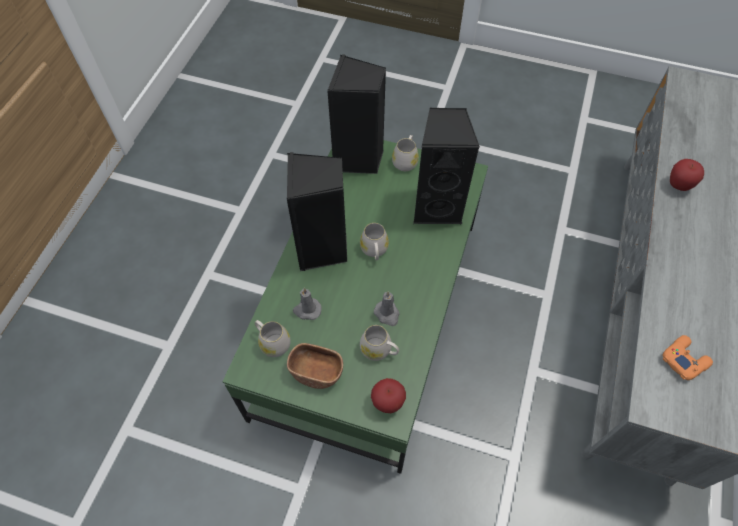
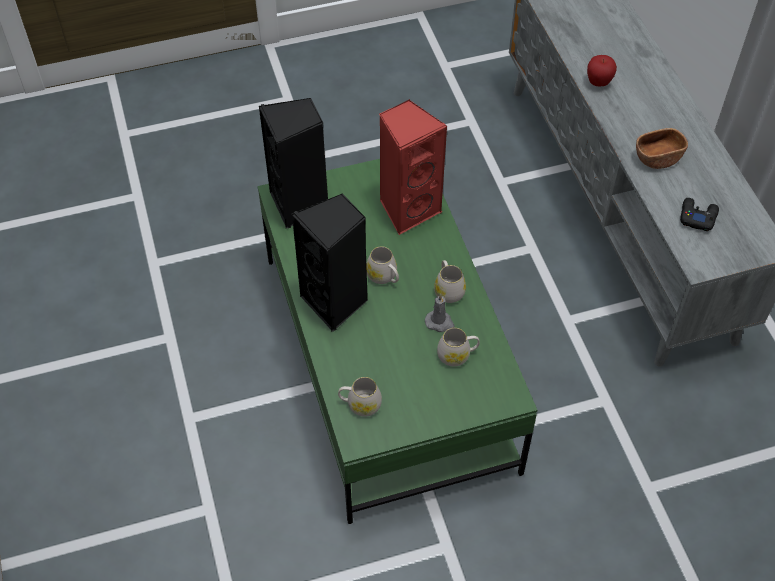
camera: 35 degrees left, 5 degrees down
(307, 310) = (367, 360): grey candle -> none
(316, 371) = (419, 404): brown bowl -> brown bowl (657, 158)
(387, 402) = (498, 391): apple -> none
(405, 161) = (345, 183): white mug -> white mug (448, 289)
(437, 207) = (408, 209): black speaker -> red speaker
(684, 359) = (697, 217): orange game controller -> black game controller

